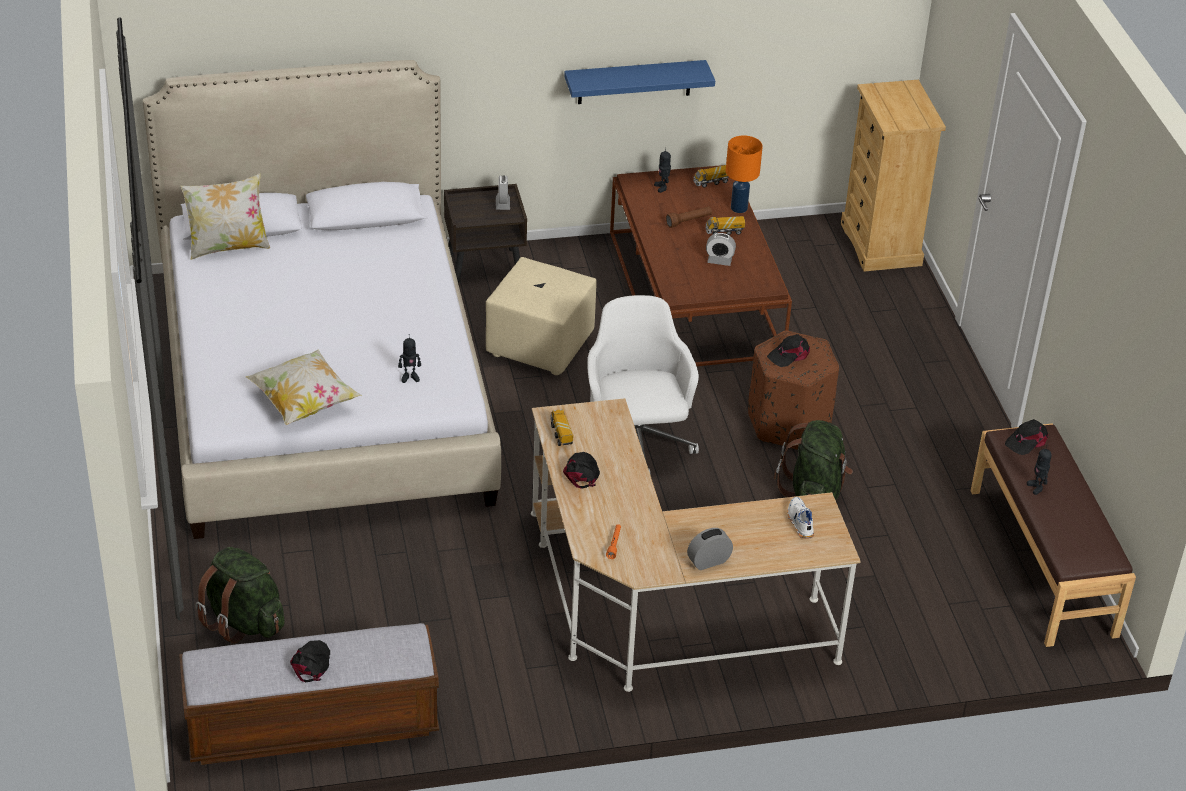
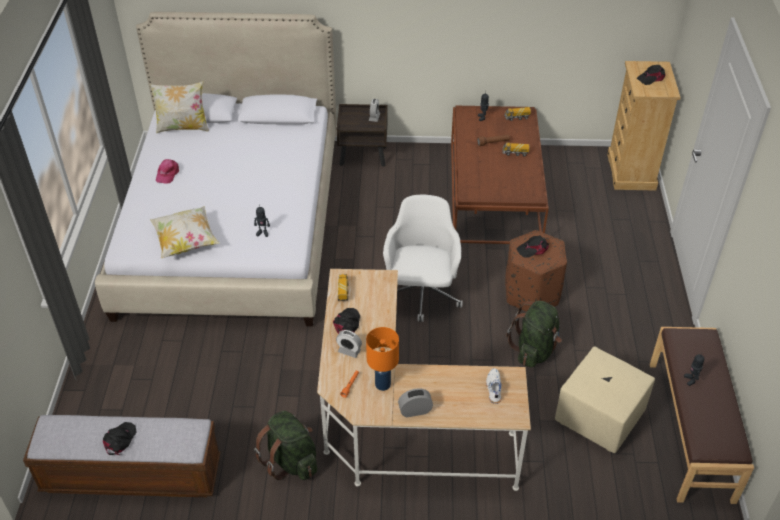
camera: 15 degrees right, 5 degrees up
(234, 314) = (167, 174): none -> pink cap
(244, 621) = (118, 387): green backpack -> green backpack (291, 461)
(540, 346) = (381, 215): beige ottoman -> beige ottoman (599, 419)
(634, 82) = (468, 44): blue shelf -> none
(719, 261) = (505, 173): alarm clock -> alarm clock (349, 351)
(739, 208) = (530, 137): orange table lamp -> orange table lamp (383, 384)
(1027, 441) = (692, 340): black cap -> black cap (651, 78)

